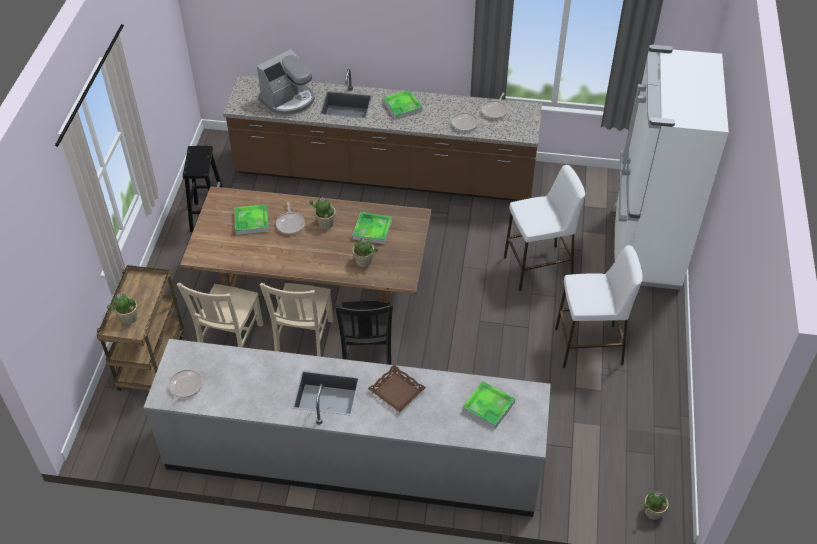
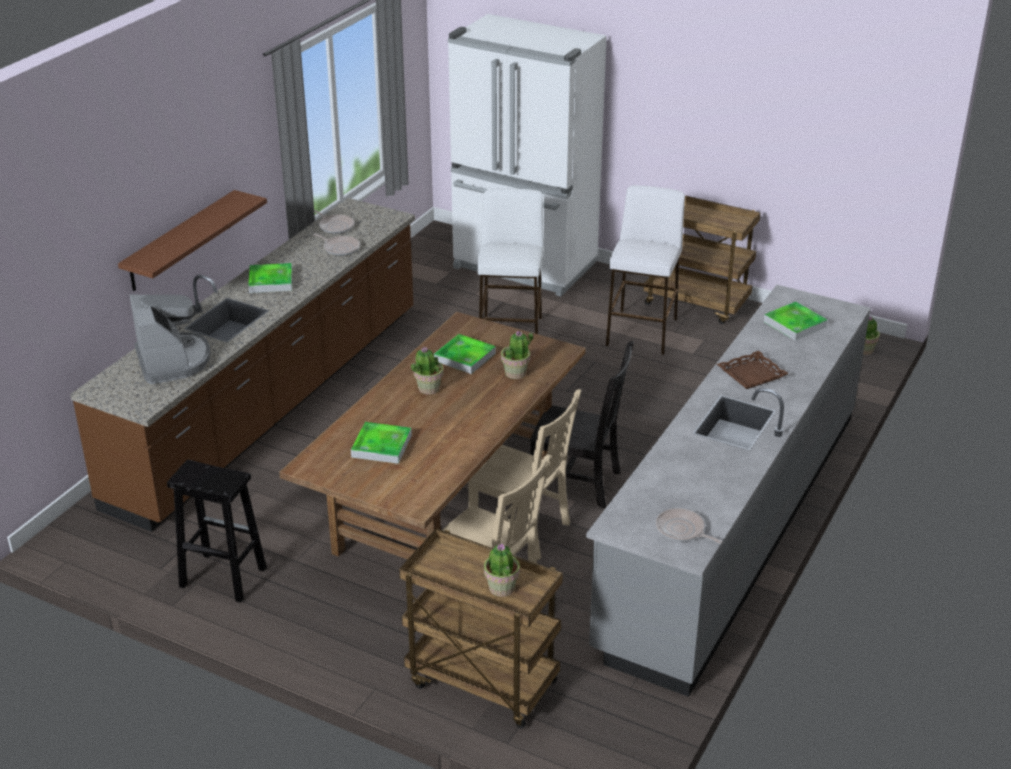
camera: 70 degrees left, 15 degrees down
(290, 224) = (410, 415): frying pan -> none
(369, 45) = (180, 241): none -> brown shelf
(657, 373) = (697, 303): none -> brown cart

